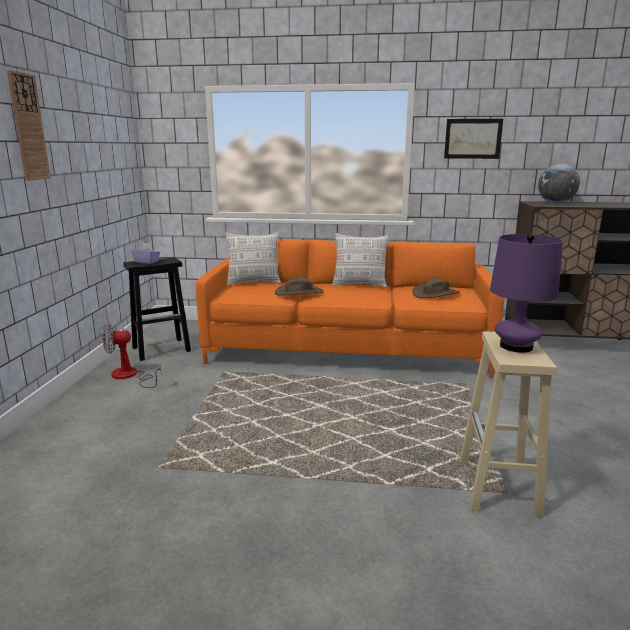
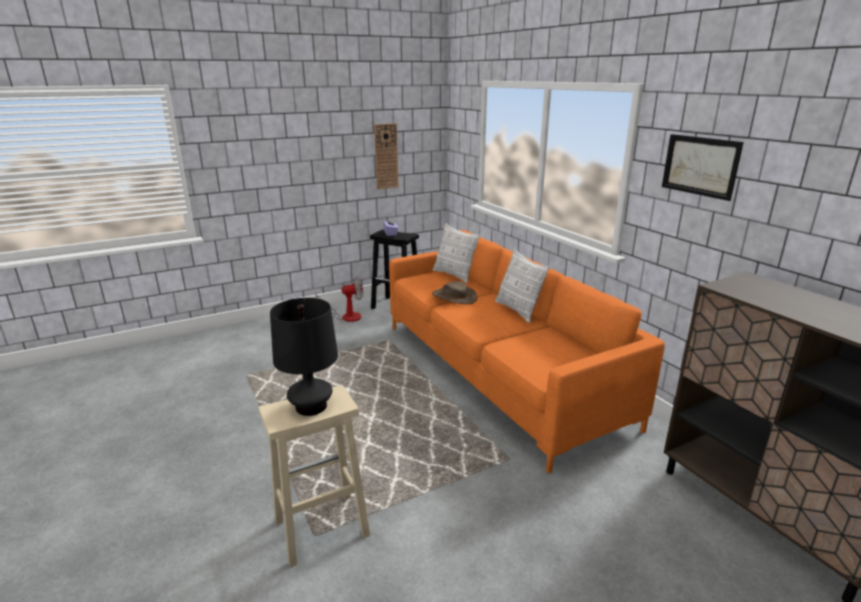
camera: 55 degrees right, 5 degrees up
(28, 127) = (296, 128): wall clock -> wall clock (386, 156)
(130, 376) = (346, 316): fan -> fan turned 120 degrees clockwise
(435, 294) = (549, 350): brown hat -> none
(516, 346) = (311, 406): purple table lamp -> black table lamp
(556, 203) = (779, 291): globe -> none

